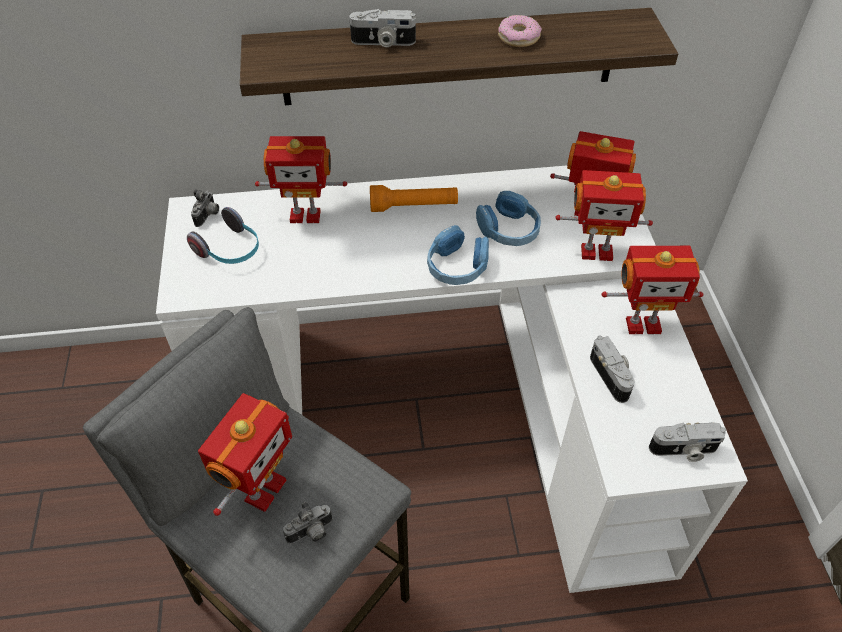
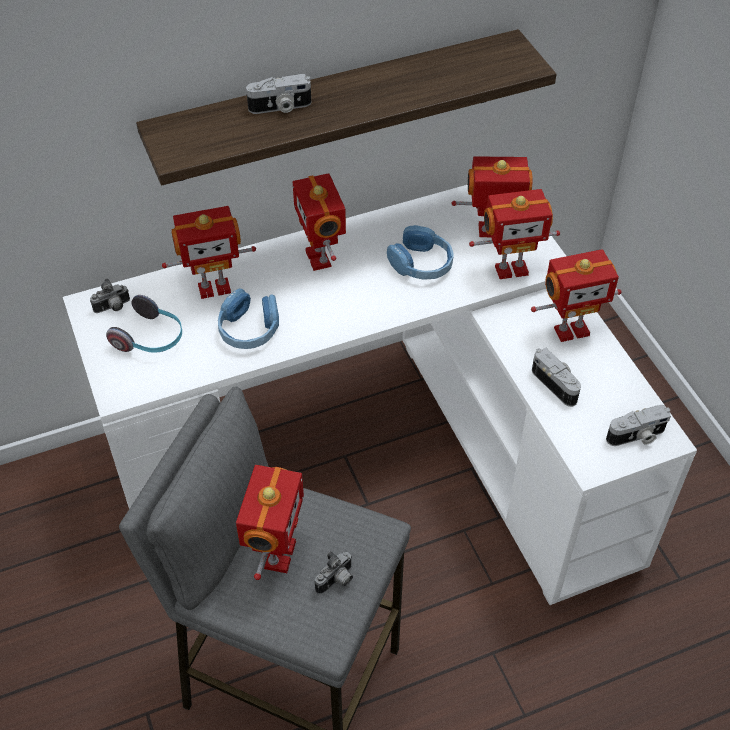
camera: 15 degrees left, 0 degrees up
(208, 216) = (113, 308): camera -> camera turned 60 degrees clockwise
(414, 207) = (320, 258): orange flashlight -> toy robot
(457, 266) = (384, 310): blue headphones -> blue headphones (249, 329)
(518, 37) = (407, 81): donut -> none

